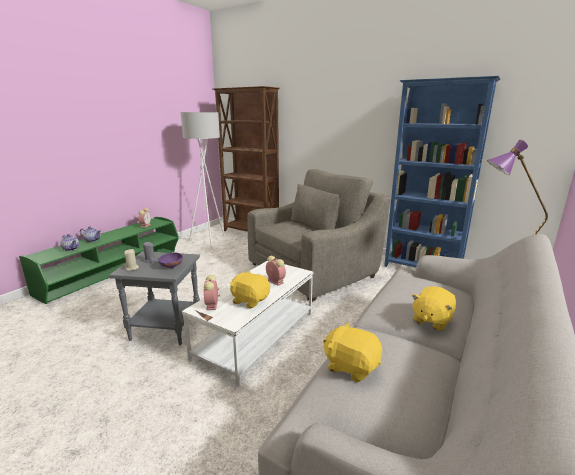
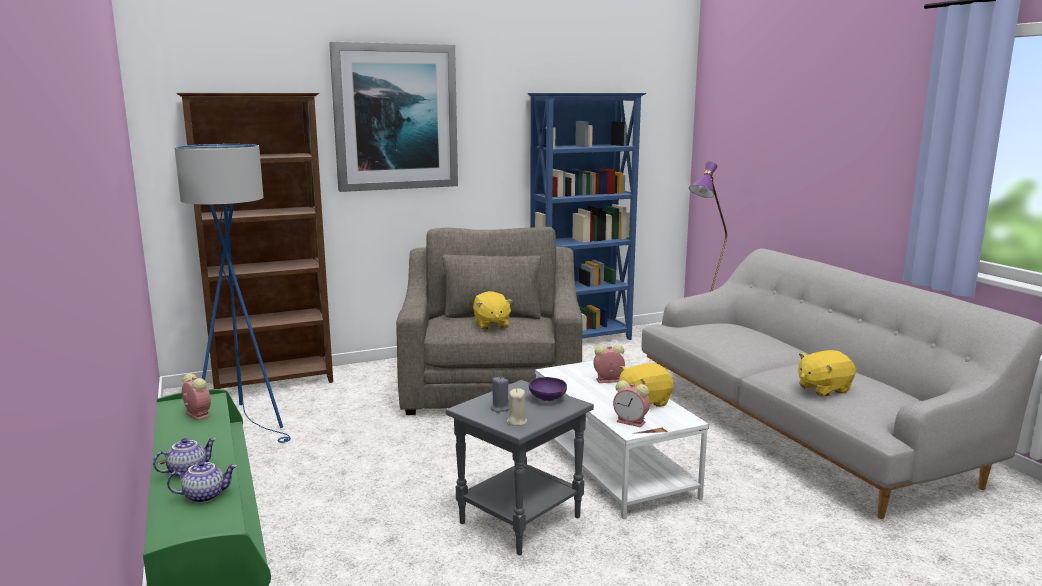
camera: 55 degrees left, 5 degrees down
(209, 242) = (246, 423): white floor lamp -> blue floor lamp
(320, 101) = (395, 117): none -> picture
(431, 320) = (775, 346): yellow plush toy -> yellow plush toy (491, 324)

